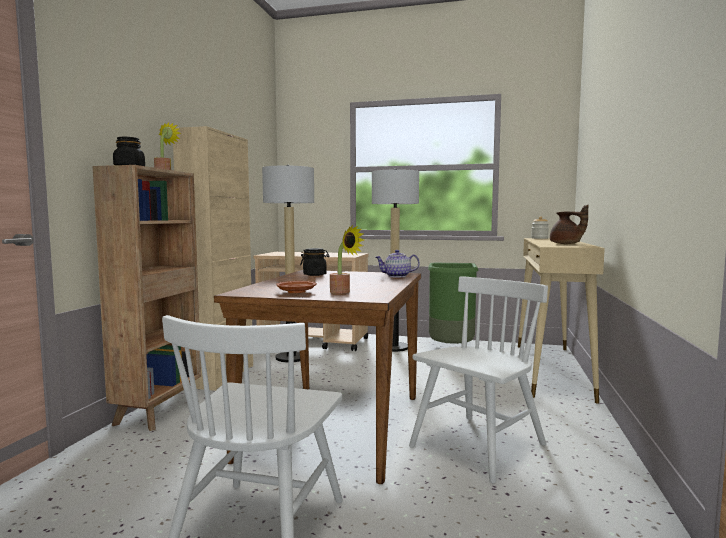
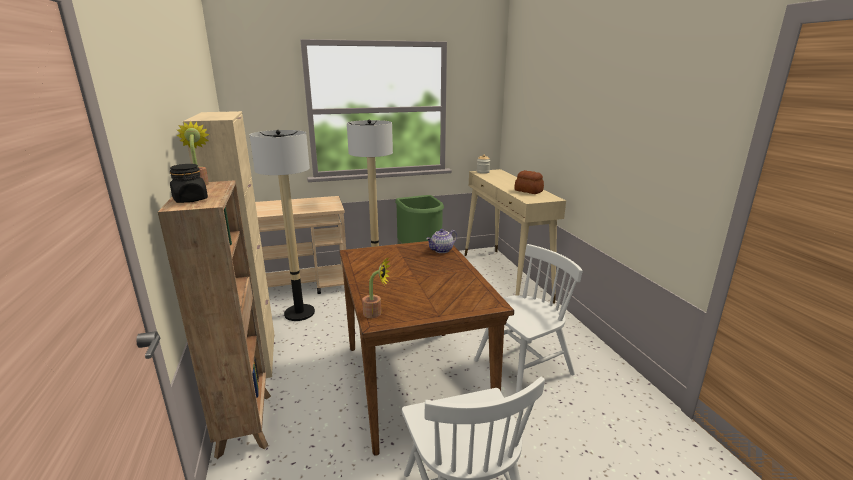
camera: 30 degrees left, 15 degrees up
(296, 292) = (419, 306): brown plate -> none
(315, 275) = (372, 261): black jar -> none
(343, 292) = (454, 297): potted plant -> potted plant (376, 313)
(478, 446) = (523, 368): white chair -> white chair turned 45 degrees clockwise
(566, 244) = (528, 191): brown teapot -> bread

